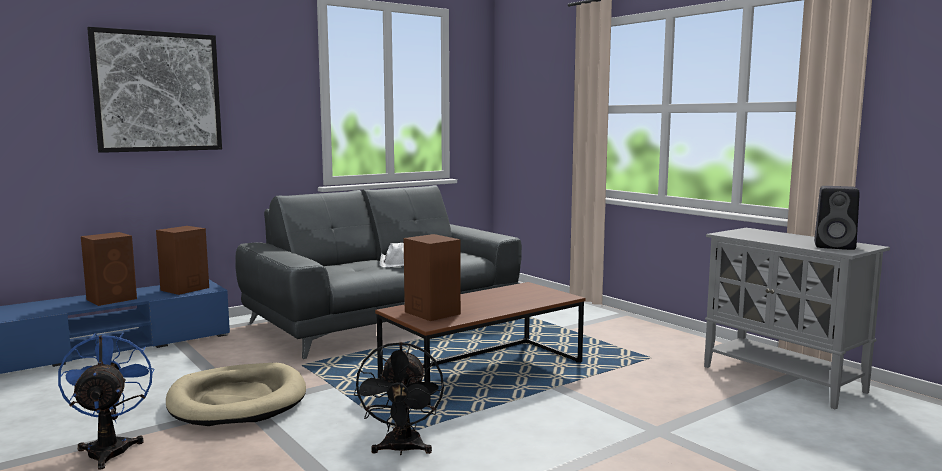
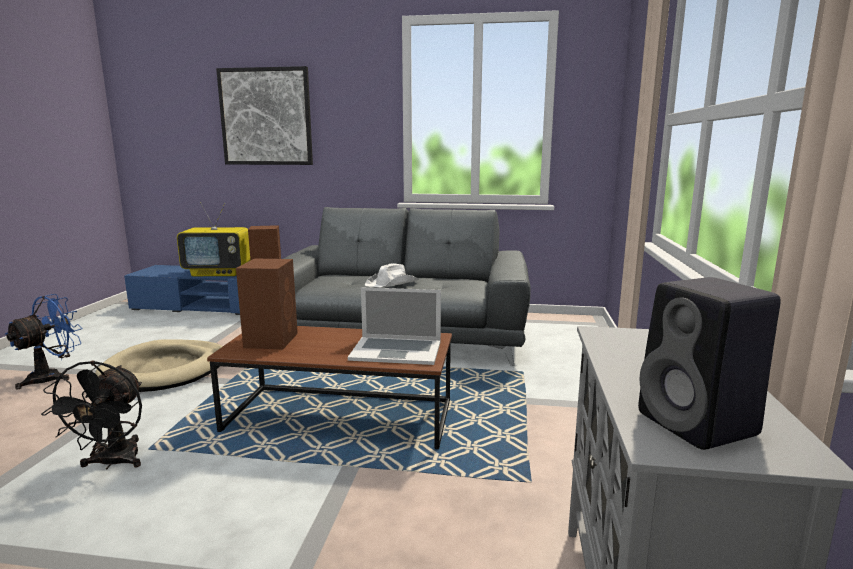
camera: 45 degrees right, 5 degrees up
(113, 299) = (219, 273): brown speaker -> television
(402, 450) = (113, 463): black fan -> black fan turned 45 degrees counterclockwise
(530, 296) = (396, 350): none -> laptop

